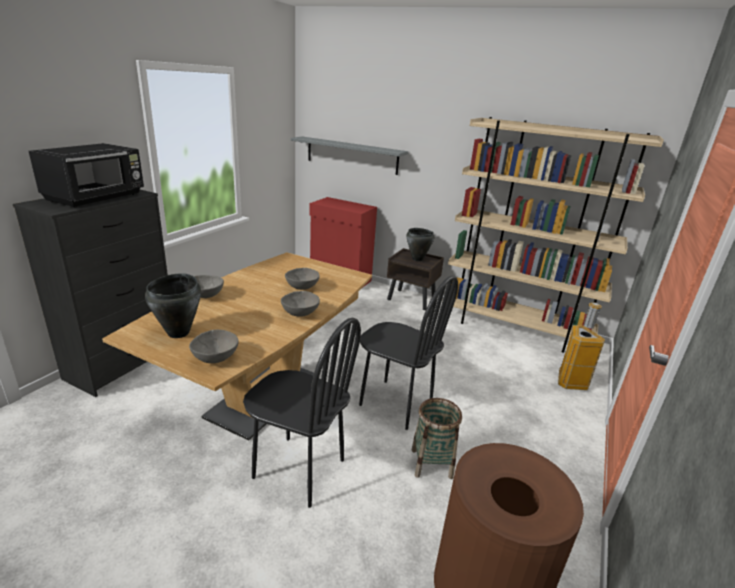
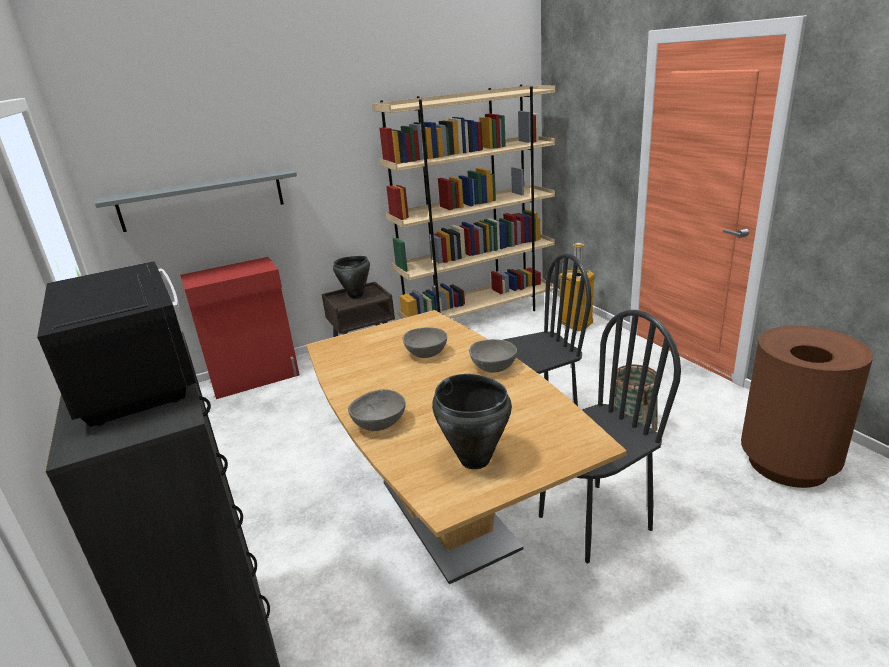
camera: 50 degrees left, 0 degrees up
(215, 358) = (562, 440): grey bowl -> none

